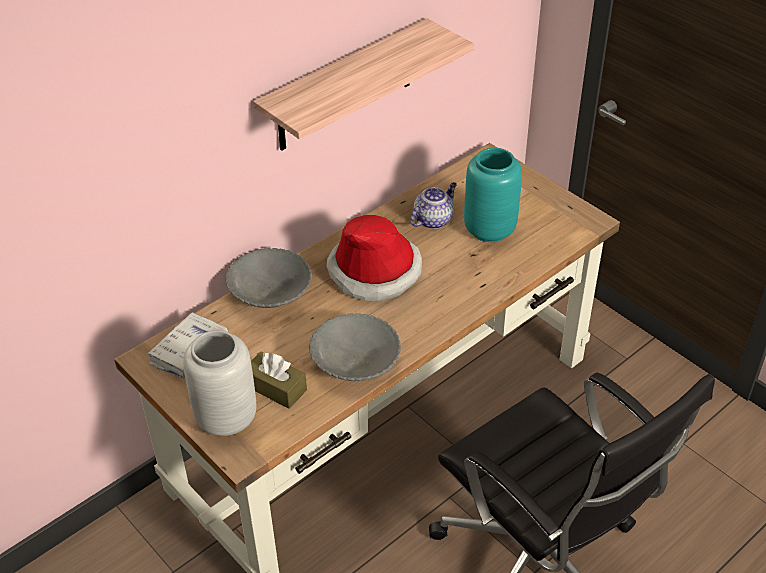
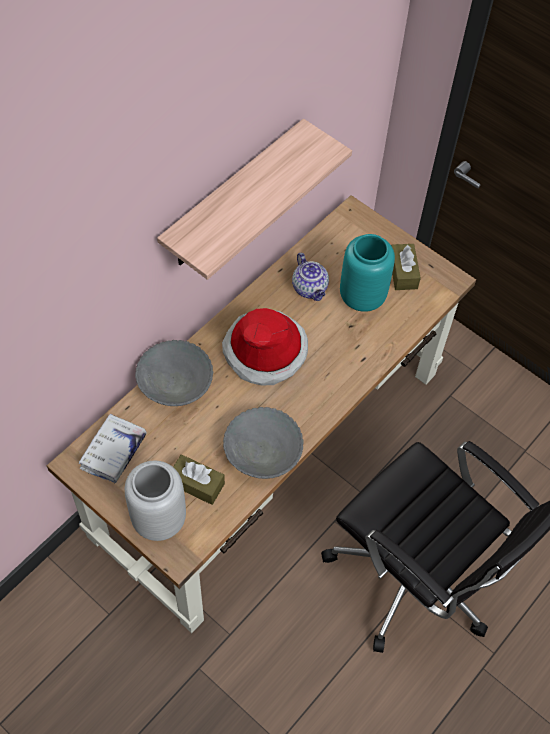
camera: 10 degrees left, 15 degrees up
(433, 219) = (310, 288): teapot -> teapot turned 120 degrees clockwise
(538, 211) = (403, 272): none -> brown tissue box

